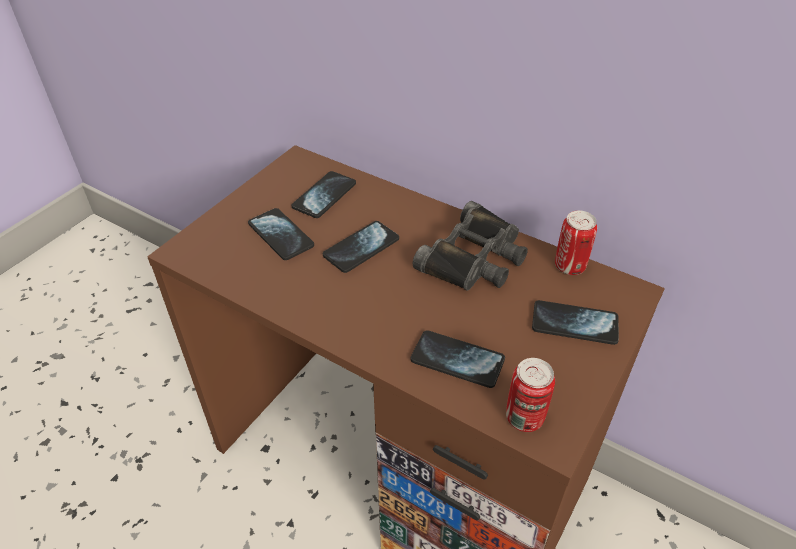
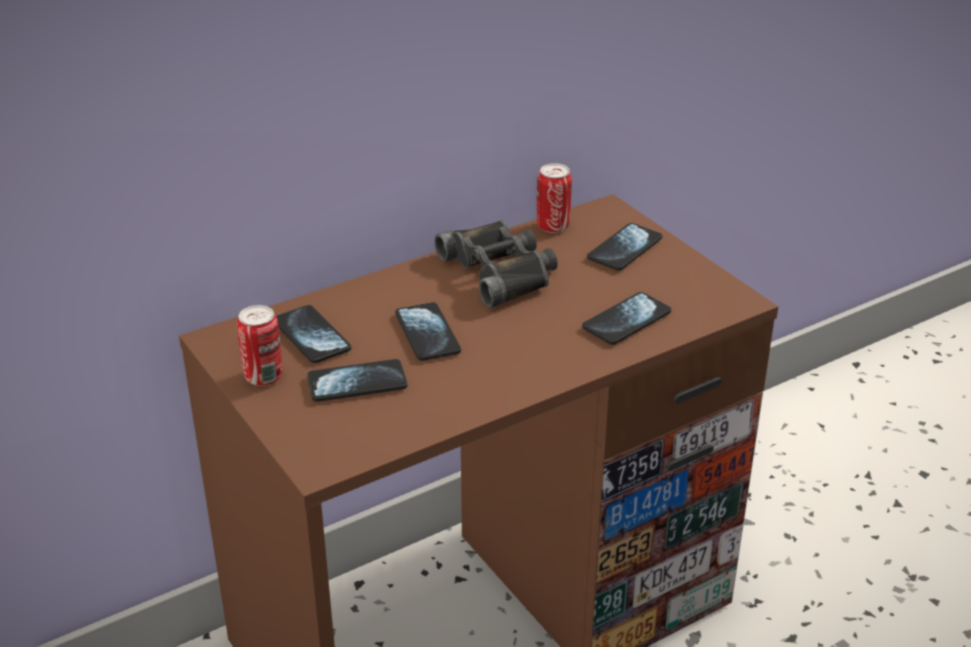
camera: 65 degrees left, 10 degrees down
(524, 418) = (710, 307): can -> can (263, 377)

